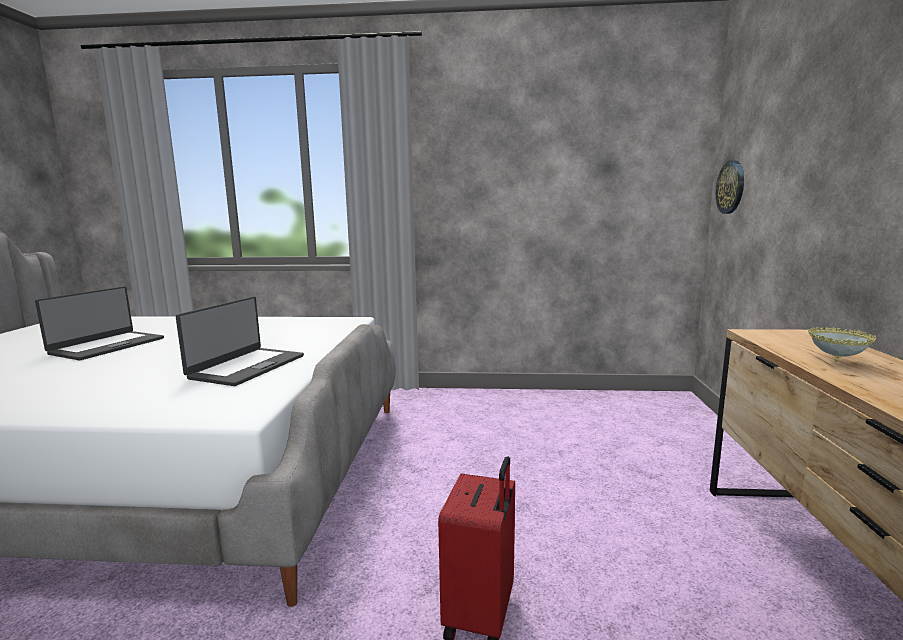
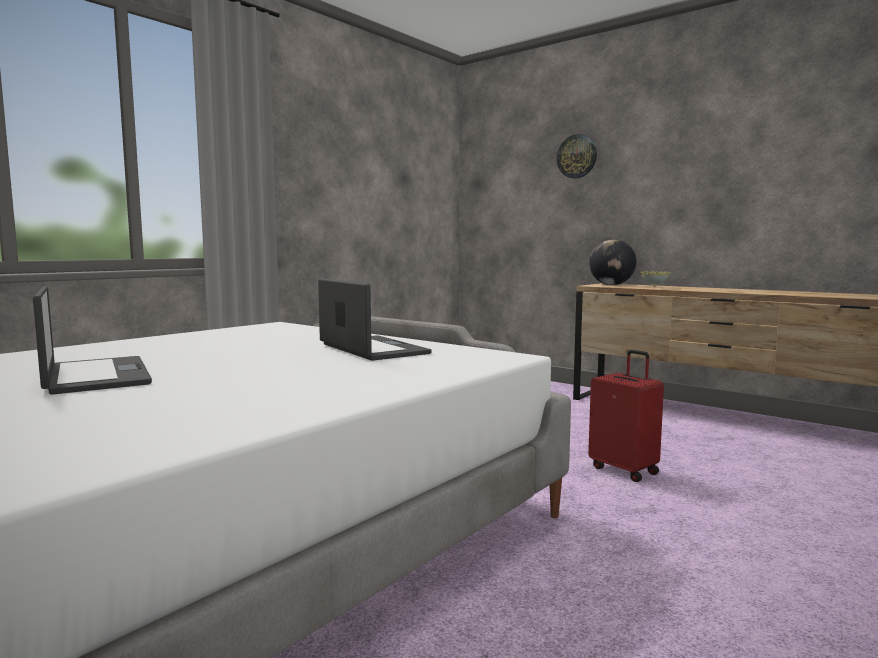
camera: 55 degrees left, 5 degrees down
(731, 187) = (487, 201): wall clock -> wall clock (577, 156)
(798, 338) = (611, 285): none -> globe

